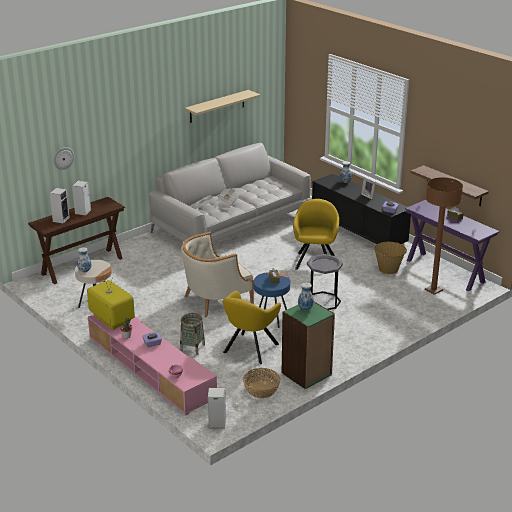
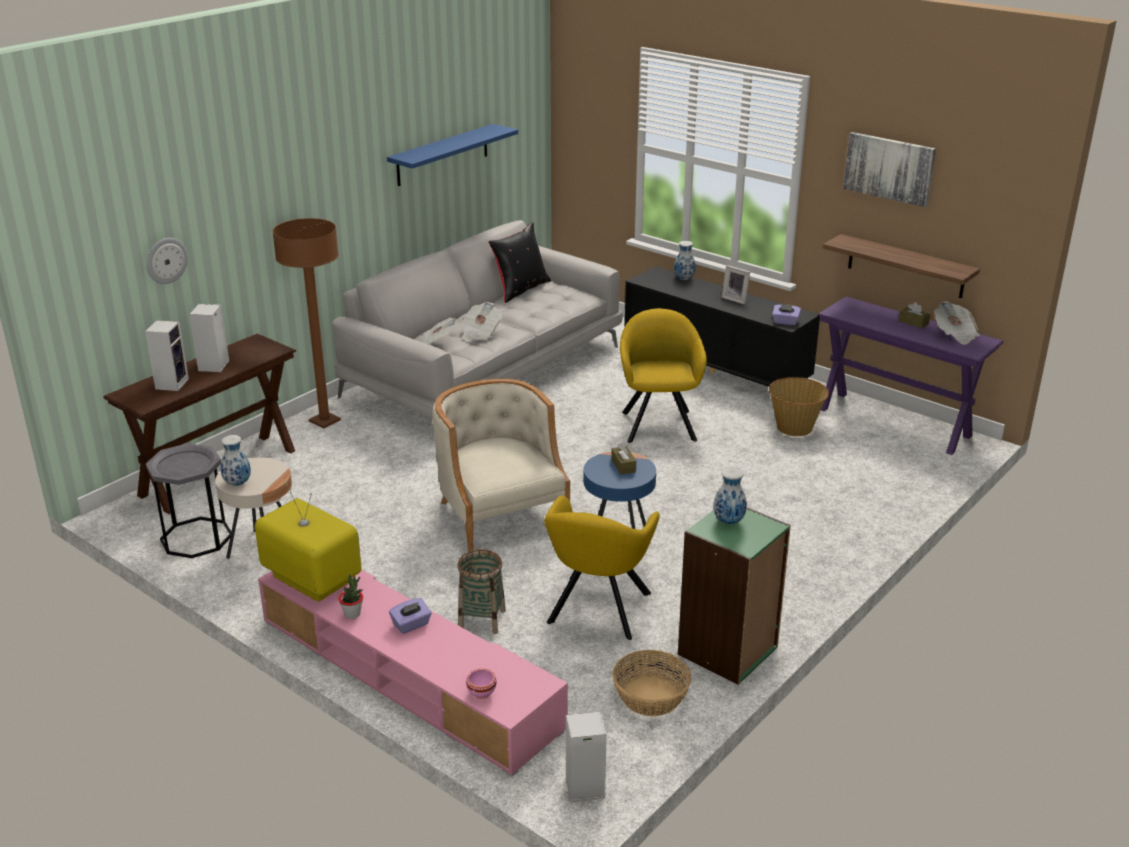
camera: 10 degrees left, 0 degrees up
(216, 299) = (499, 514): beige armchair -> beige armchair turned 105 degrees clockwise
(217, 106) = (442, 155): beige shelf -> blue shelf
(256, 181) = (520, 289): none -> black pillow
(323, 301) = (702, 498): grey side table -> grey side table (196, 538)
(433, 290) = (890, 459): brown floor lamp -> brown floor lamp (324, 421)
(446, 132) = (889, 168): none -> picture
(474, 225) = (955, 334): none -> newspaper

